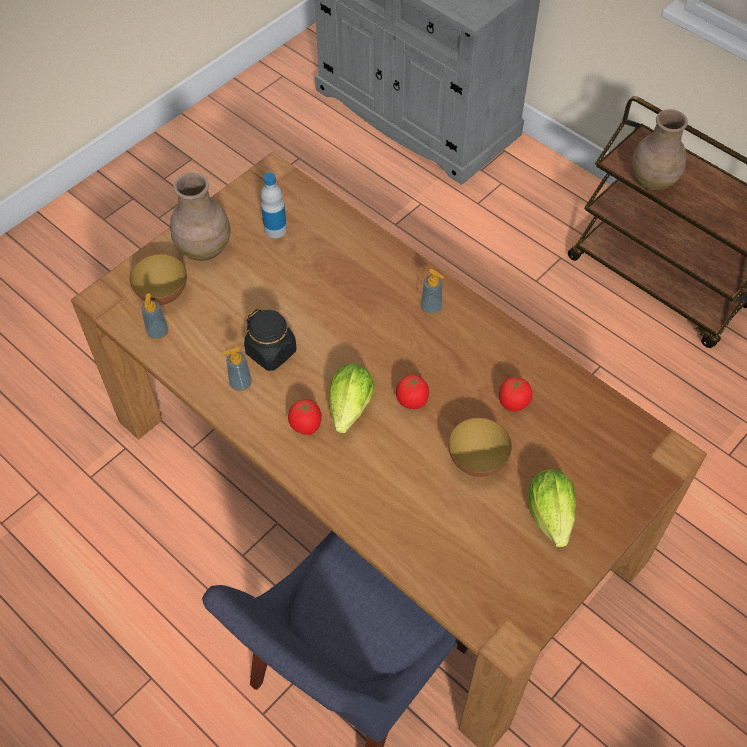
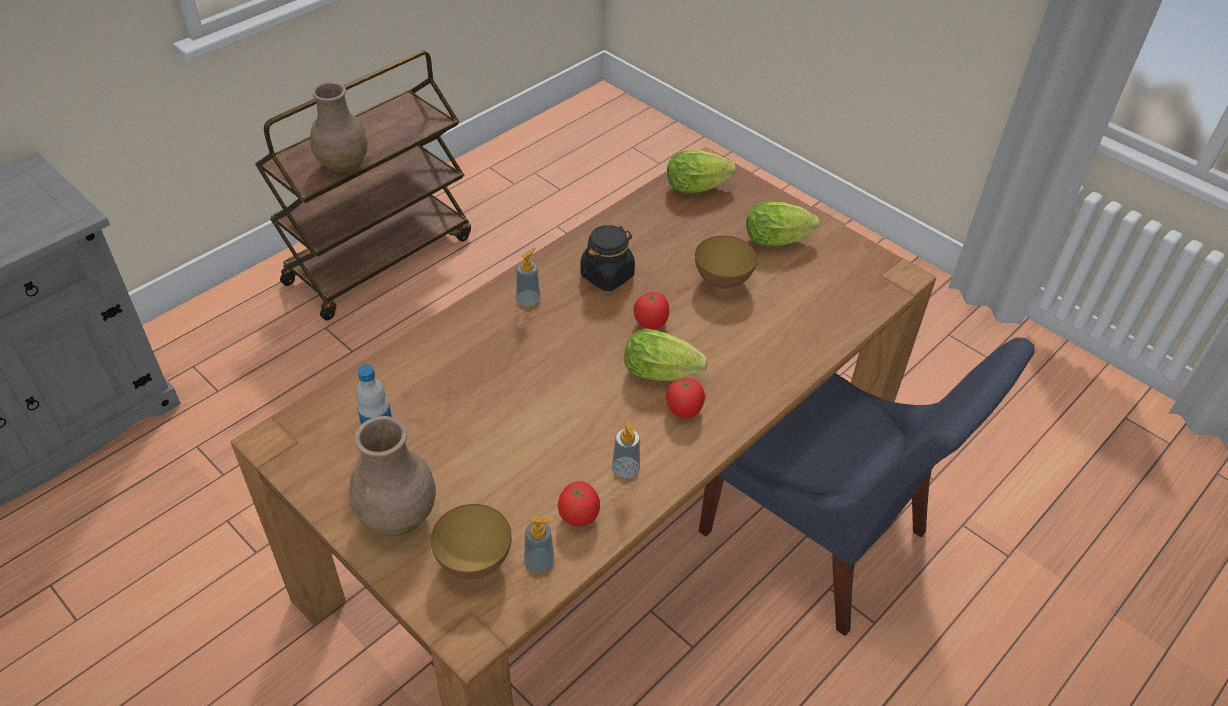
camera: 90 degrees left, 10 degrees down
(271, 352) = (580, 441): black jar -> black jar (607, 275)
(513, 402) = (653, 251): tomato -> tomato (579, 515)
(627, 445) = (700, 187): none -> lettuce

